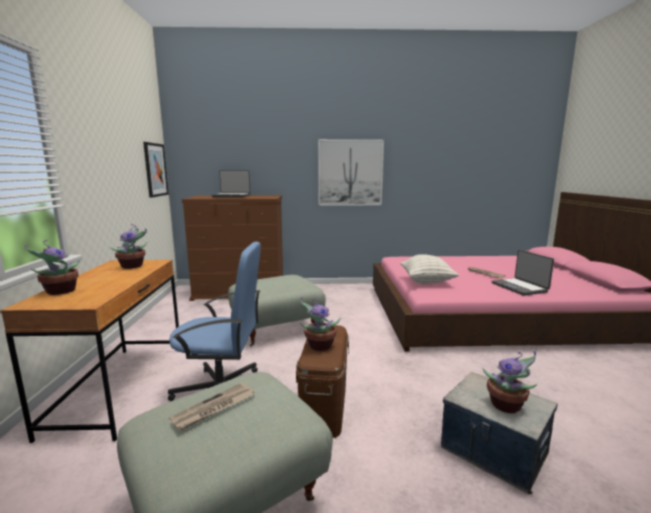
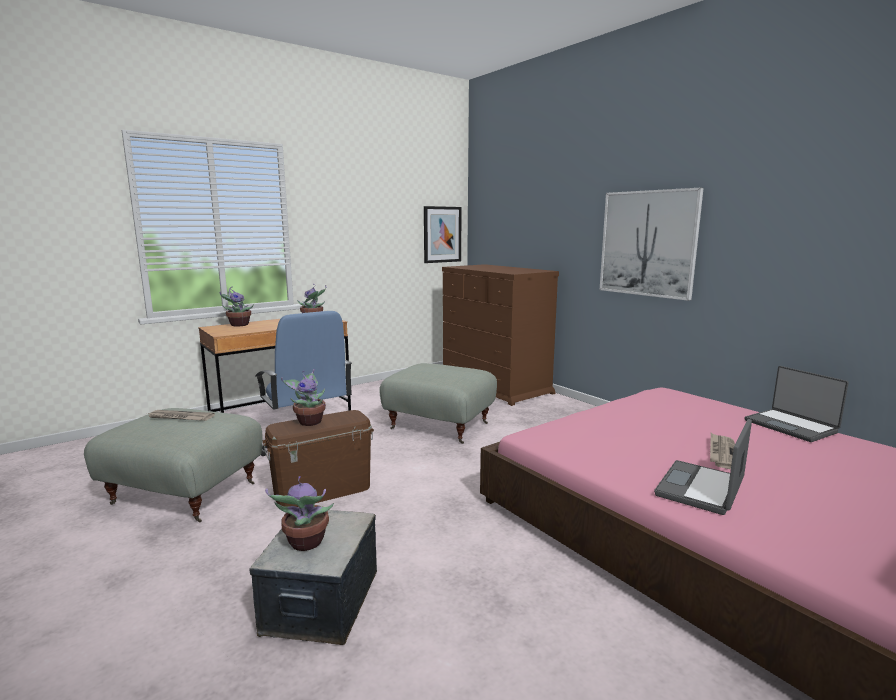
camera: 55 degrees right, 0 degrees up
(232, 196) = (500, 267): laptop -> laptop (791, 426)
(426, 281) = (587, 426): pillow -> none

